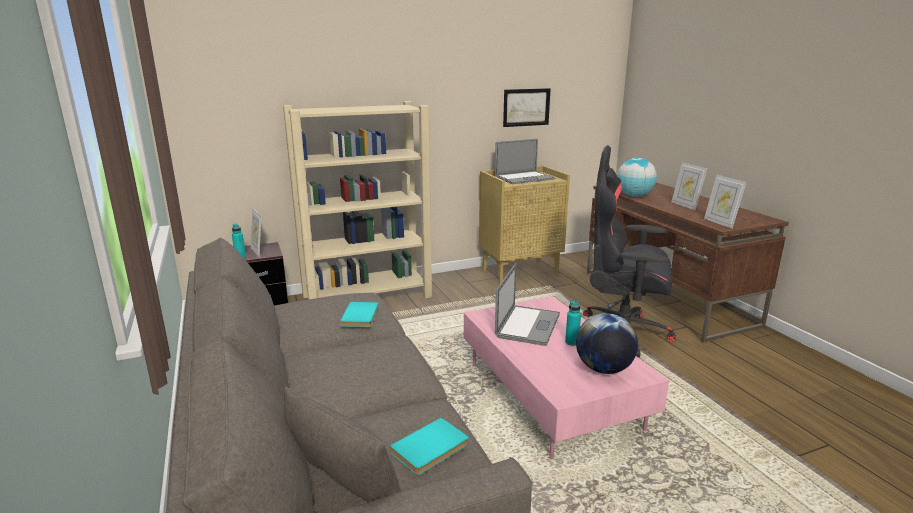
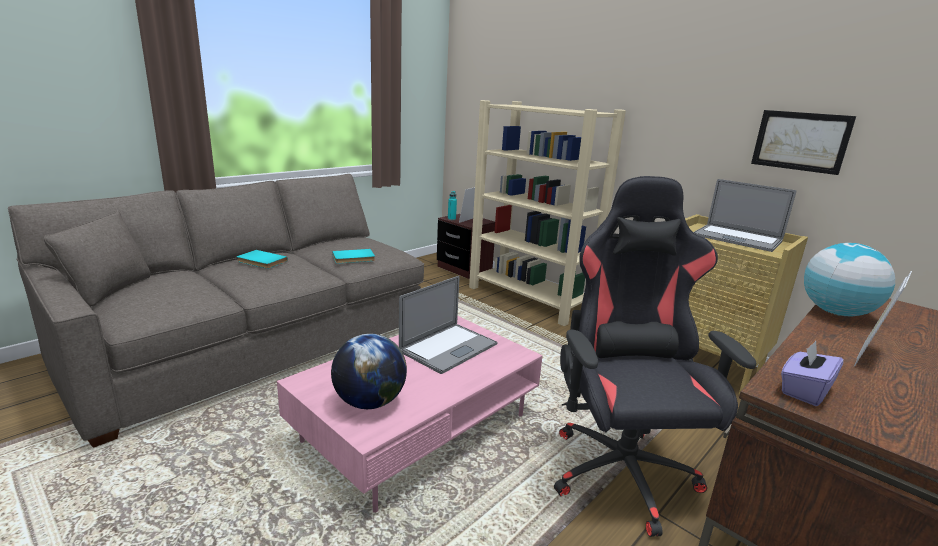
camera: 65 degrees right, 0 degrees up
(431, 449) = (149, 304): turquoise book -> turquoise book (261, 261)
(528, 325) = (448, 348): laptop -> laptop turned 45 degrees counterclockwise
(571, 342) = (424, 377): turquoise bottle -> none
(720, 223) = (804, 390): picture frame -> purple tissue box

